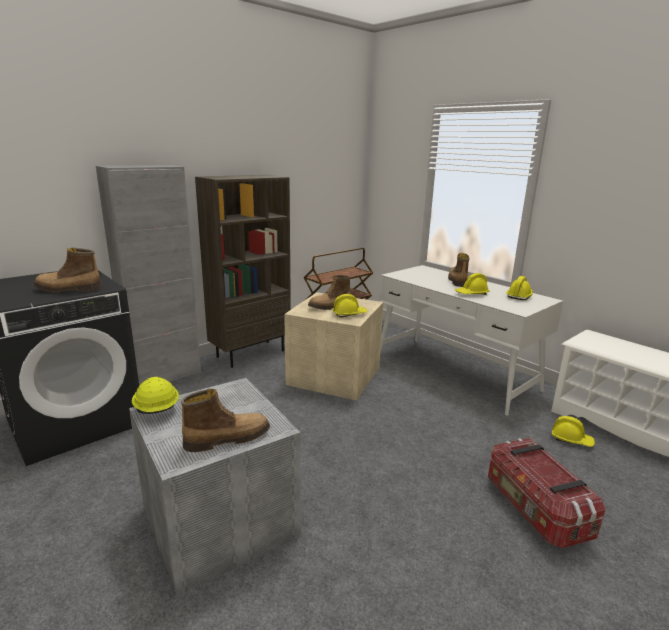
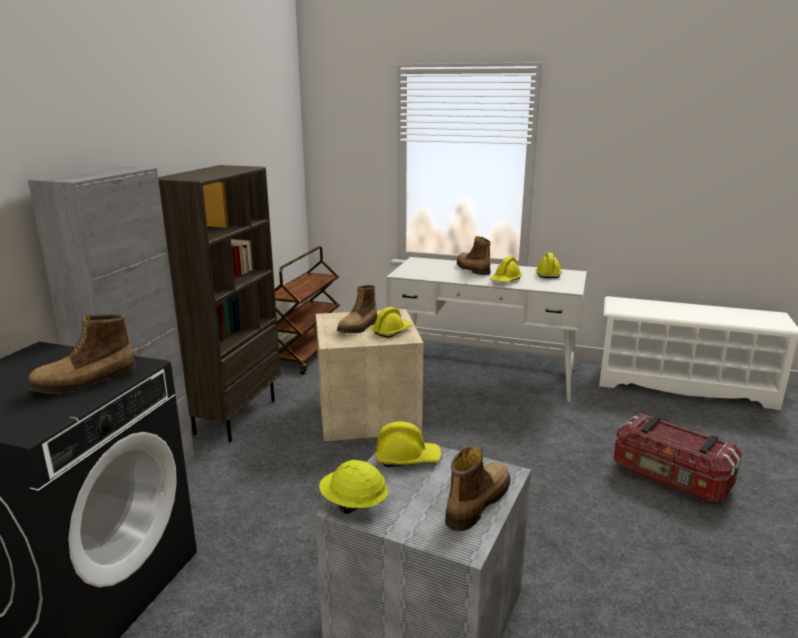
camera: 30 degrees left, 0 degrees up
(571, 439) = (637, 407): yellow hard hat -> yellow hard hat (407, 458)

